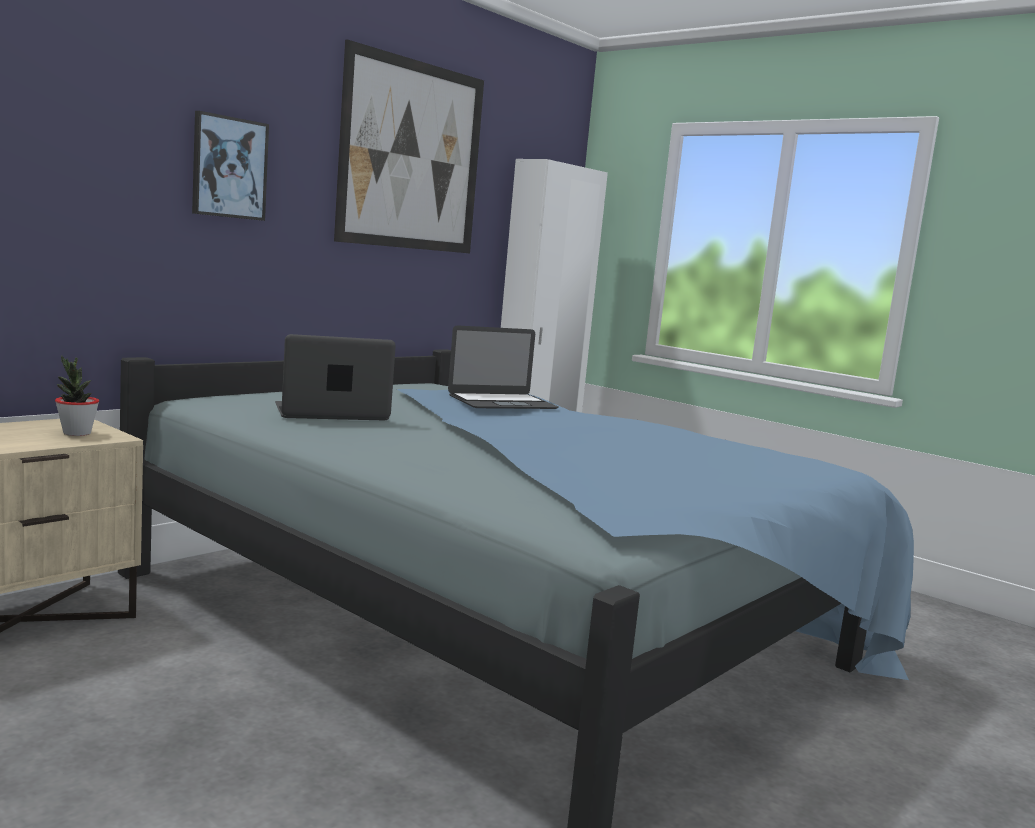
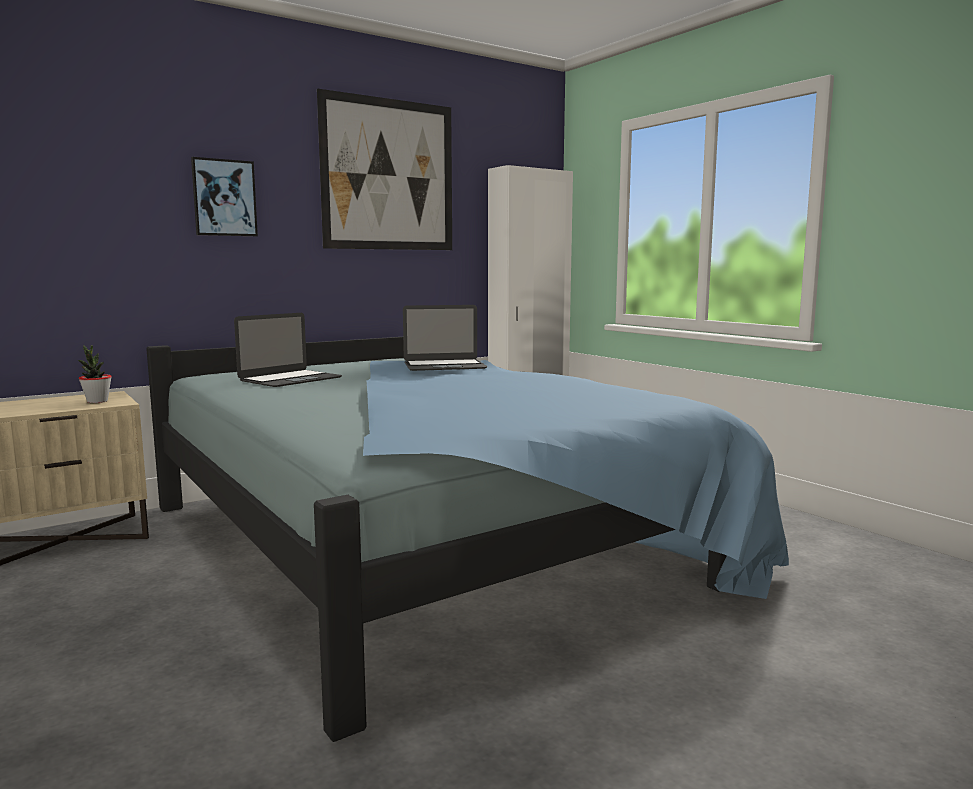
camera: 15 degrees right, 0 degrees up
(331, 412) = (290, 379): laptop -> laptop turned 135 degrees clockwise

